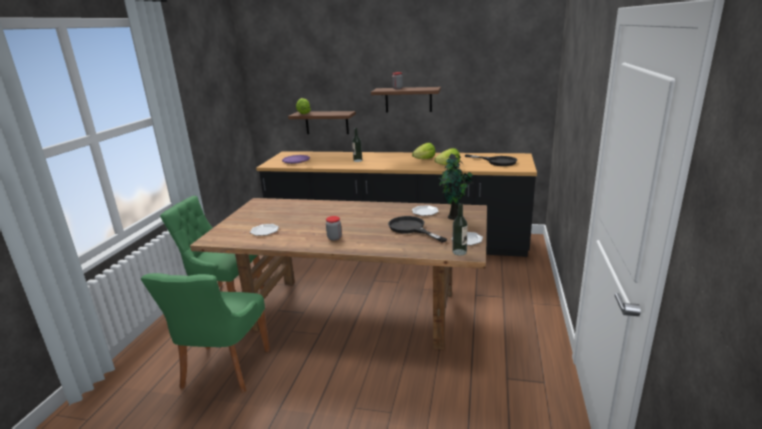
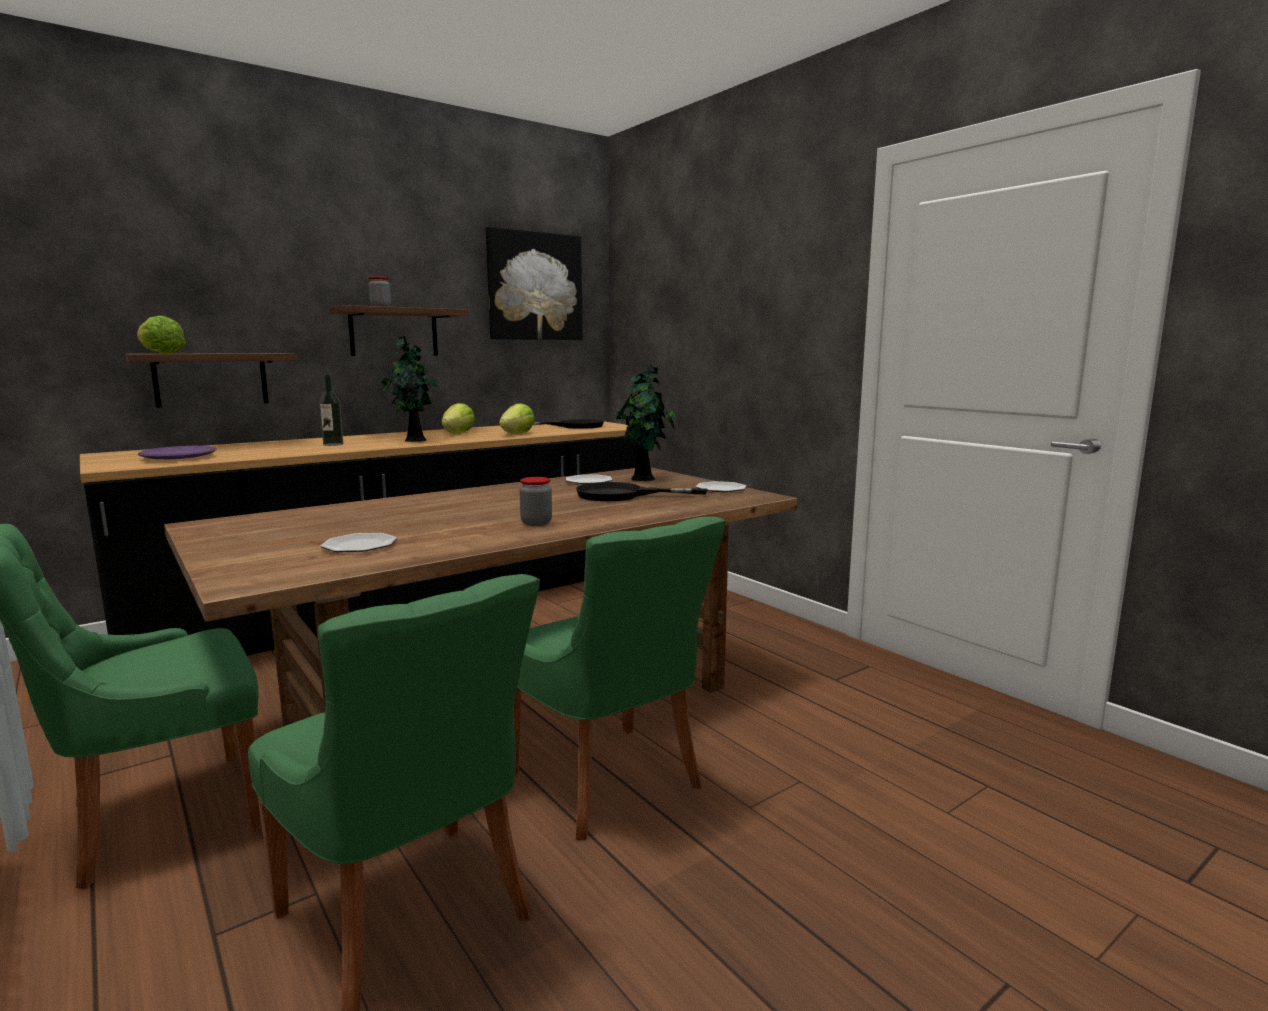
camera: 50 degrees left, 10 degrees down
(330, 364) = (609, 783): none -> green chair
(392, 163) = (413, 440): none -> potted plant
(459, 252) = (747, 497): bottle -> none
(498, 68) = (534, 286): none -> picture

